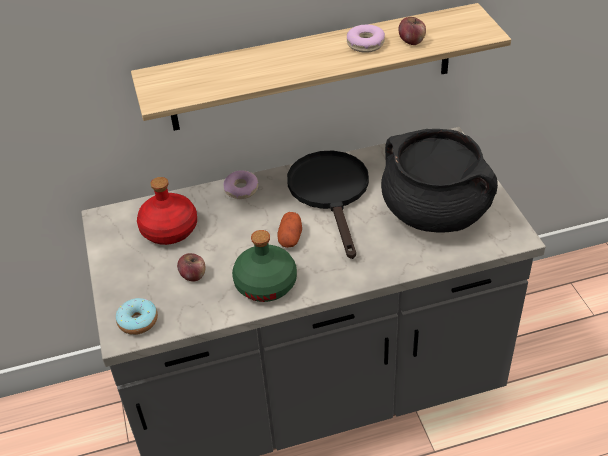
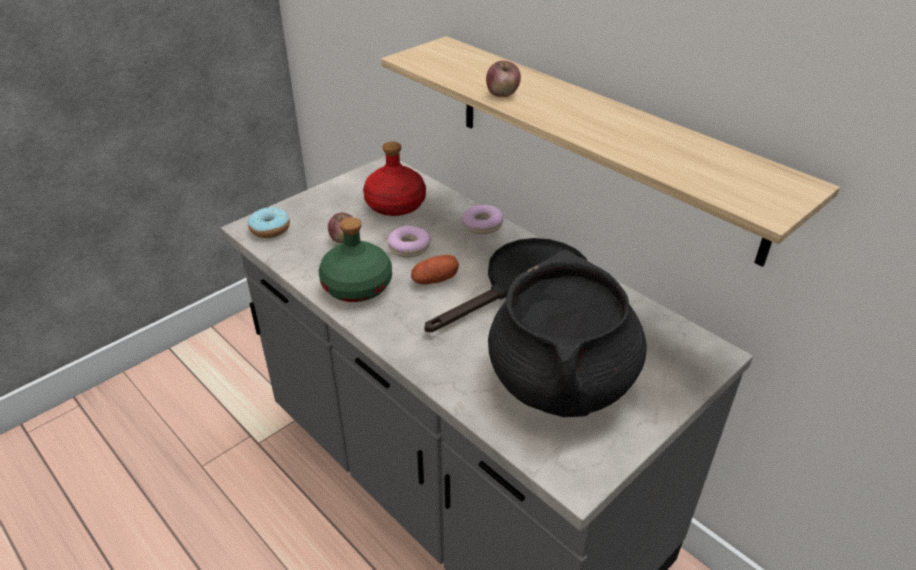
camera: 60 degrees right, 5 degrees down
(365, 44) = (627, 131): donut -> donut (409, 247)
(411, 41) = (671, 158): apple -> apple (502, 94)

